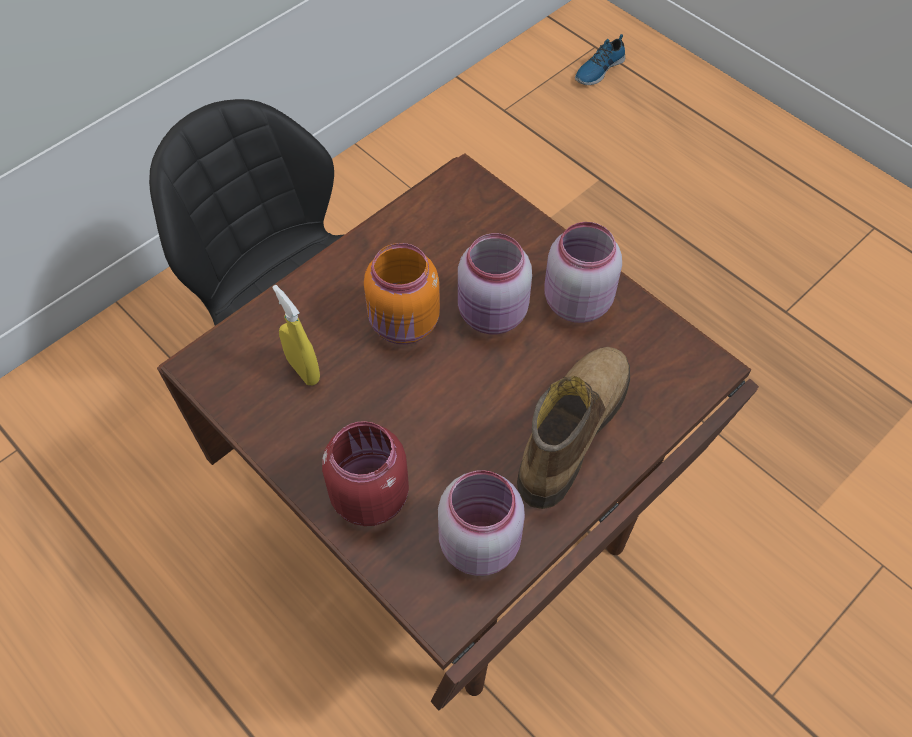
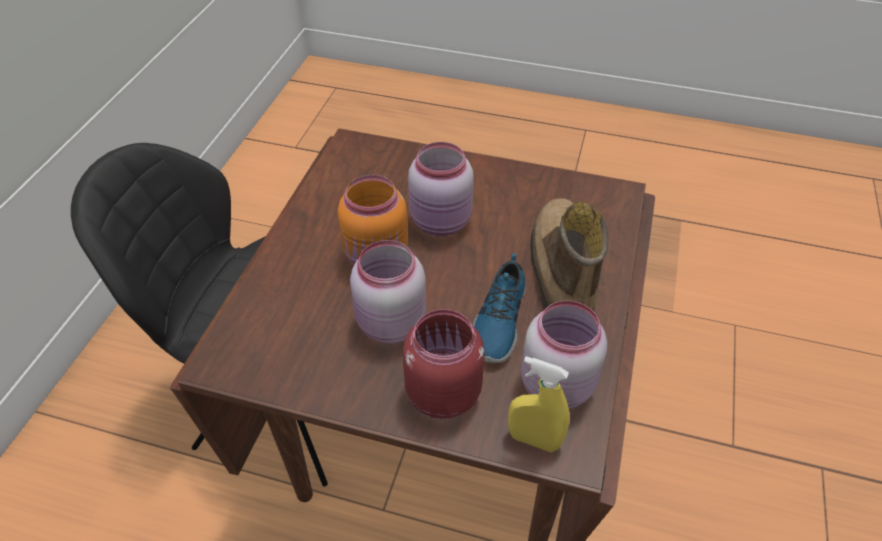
camera: 30 degrees left, 10 degrees down
(303, 370) = (315, 325): yellow spray bottle -> yellow spray bottle (534, 440)
(575, 302) = (495, 190): pink jar -> pink jar (389, 324)
(598, 69) = (347, 100): shoe -> shoe (498, 320)

